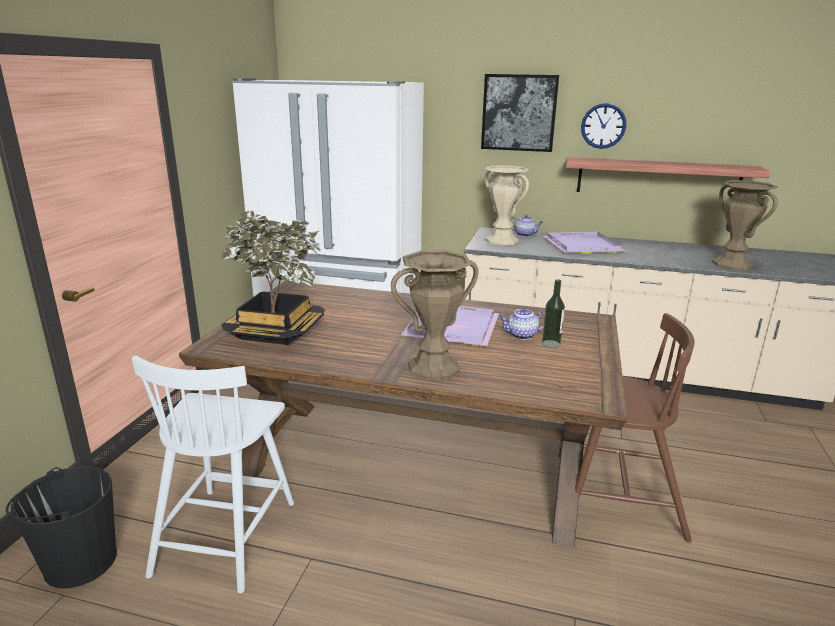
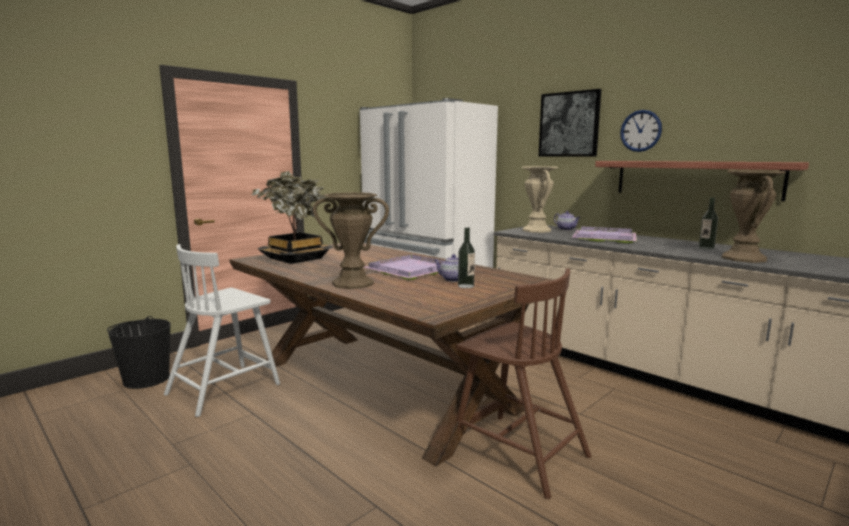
camera: 30 degrees right, 10 degrees down
(683, 252) = (706, 248): none -> bottle

